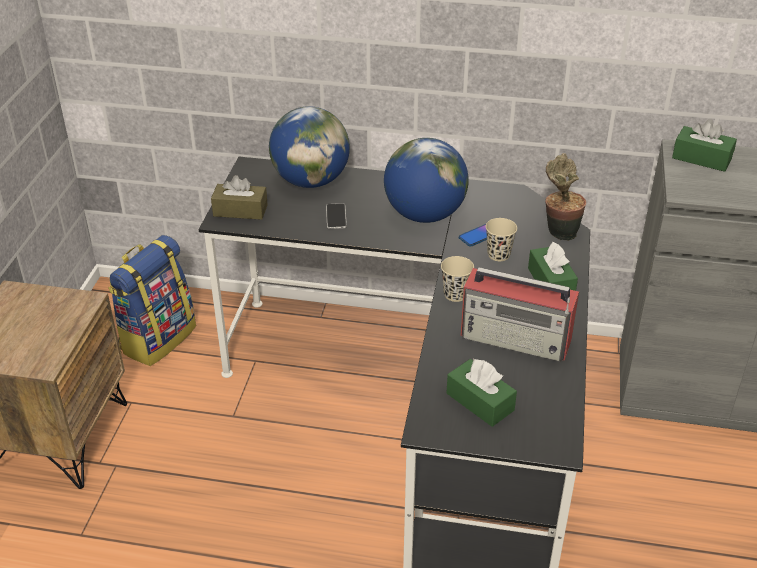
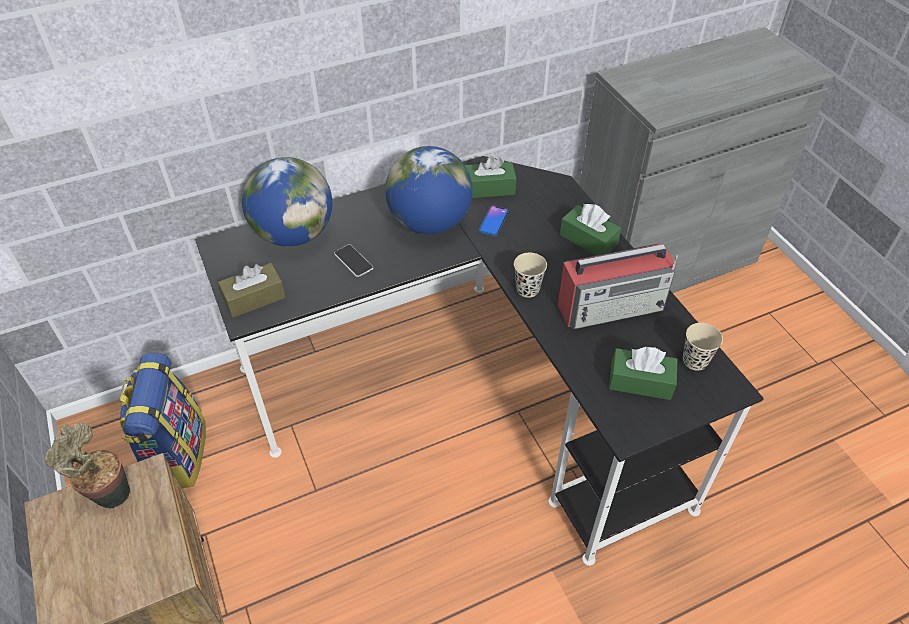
camera: 35 degrees left, 10 degrees up
(498, 255) = (525, 233): beige cup -> beige cup (695, 361)
(559, 232) = (551, 189): potted plant -> potted plant (108, 494)
(701, 158) = (642, 78): green tissue box -> green tissue box (489, 188)

